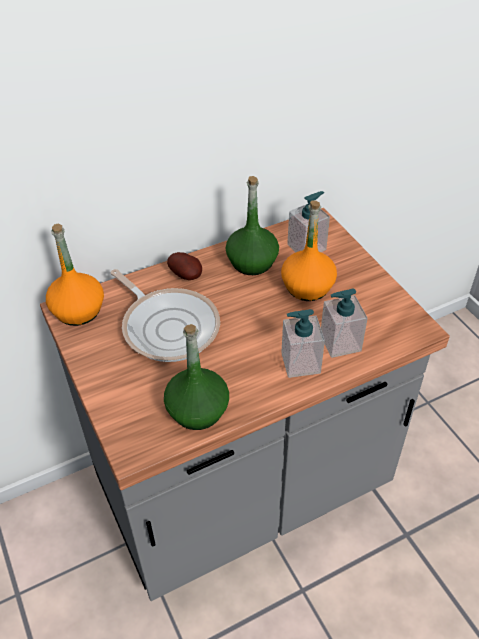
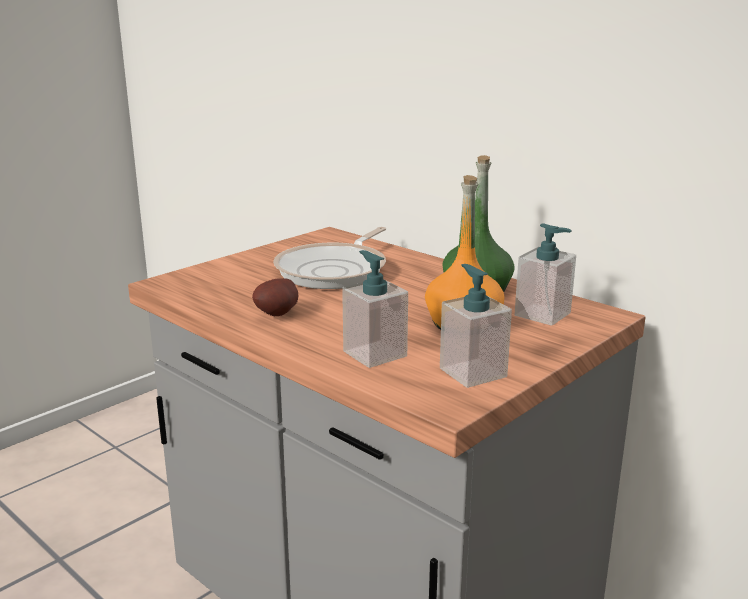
camera: 70 degrees right, 25 degrees down
(78, 311) = (329, 238): orange bottle -> none
(187, 276) = (420, 267): potato -> potato (279, 314)
(197, 410) = (223, 298): green bottle -> none
(300, 363) = (322, 336): soap dispenser -> soap dispenser (472, 372)

